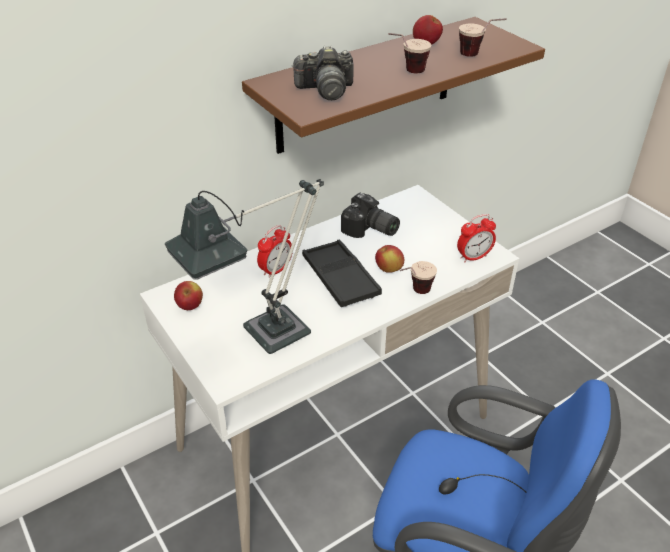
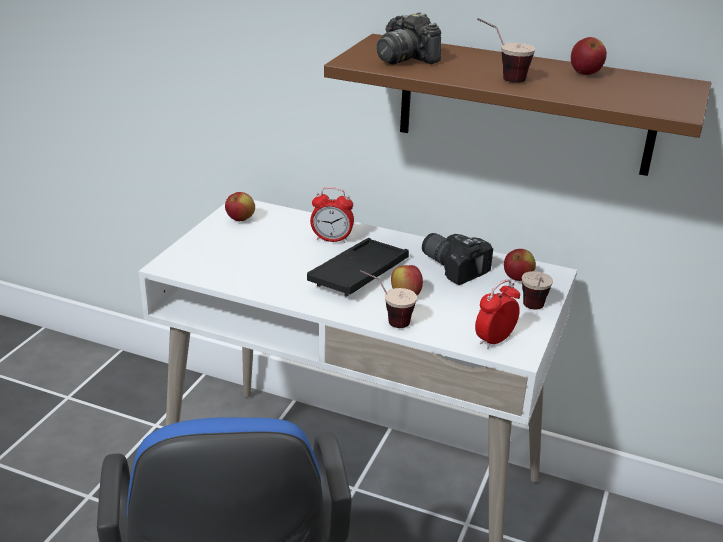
camera: 55 degrees right, 10 degrees down
(263, 338) = (236, 264): table lamp -> none
(370, 230) = (454, 266): camera -> camera turned 135 degrees clockwise
(409, 212) = (517, 278): none -> apple
(473, 257) = (494, 340): alarm clock -> alarm clock turned 105 degrees clockwise
(478, 56) = (604, 98): cup -> cup (534, 311)

